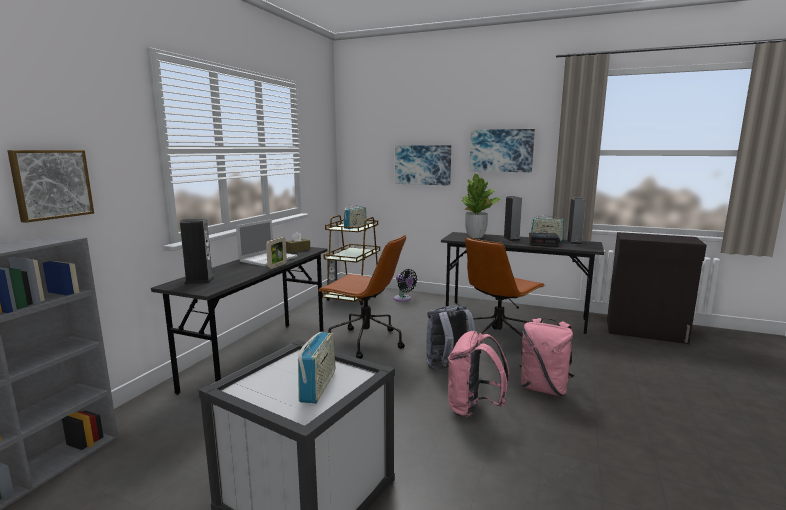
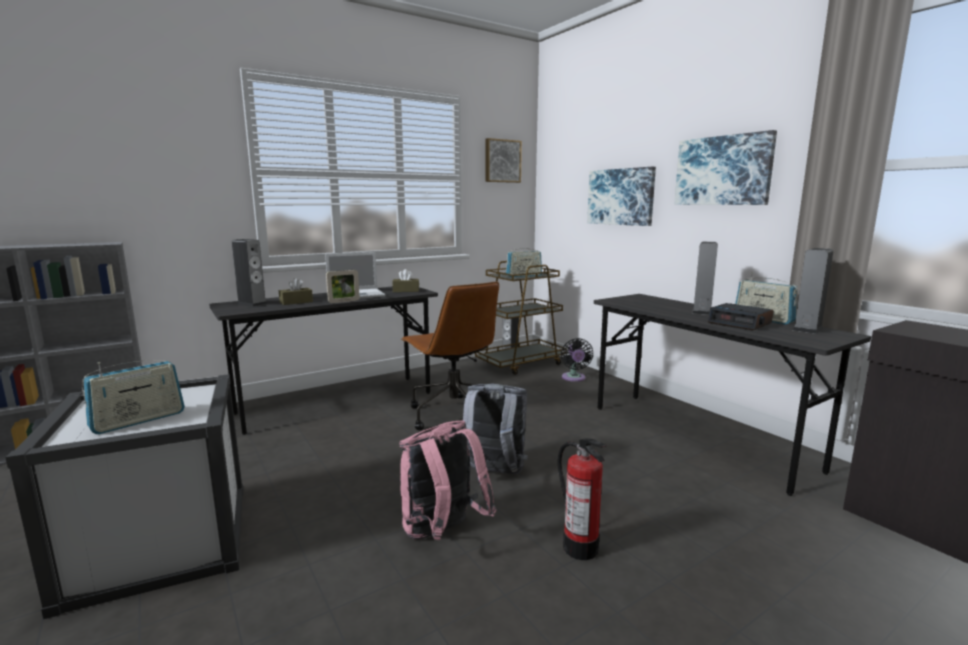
camera: 35 degrees right, 0 degrees up
(51, 184) = (124, 197): picture -> picture (502, 161)
(237, 273) = (296, 302): none -> brown tissue box
(475, 236) = (654, 302): potted plant -> none
(498, 342) = (615, 462): brown office chair -> none
(544, 388) = (580, 548): pink backpack -> fire extinguisher

